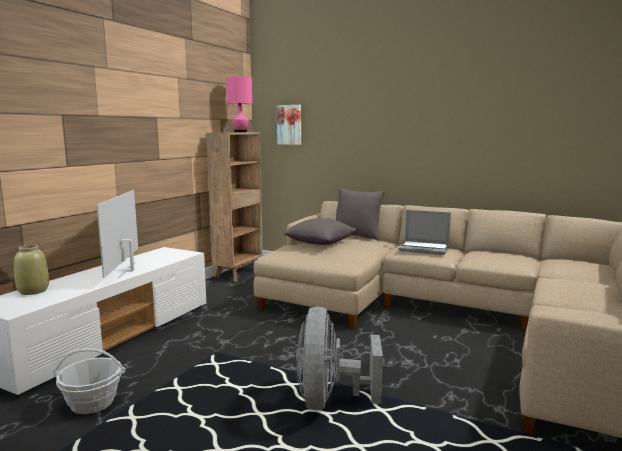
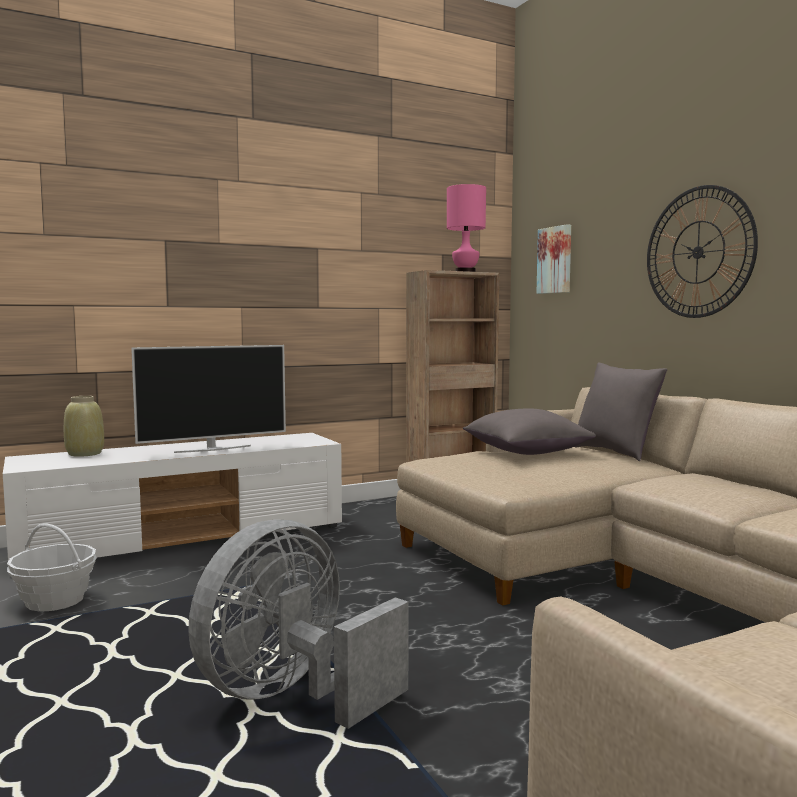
camera: 35 degrees right, 5 degrees down
(128, 270) = (213, 449): television -> television turned 150 degrees counterclockwise
(386, 128) = (698, 252): none -> wall clock
(425, 249) = (706, 484): laptop -> none

